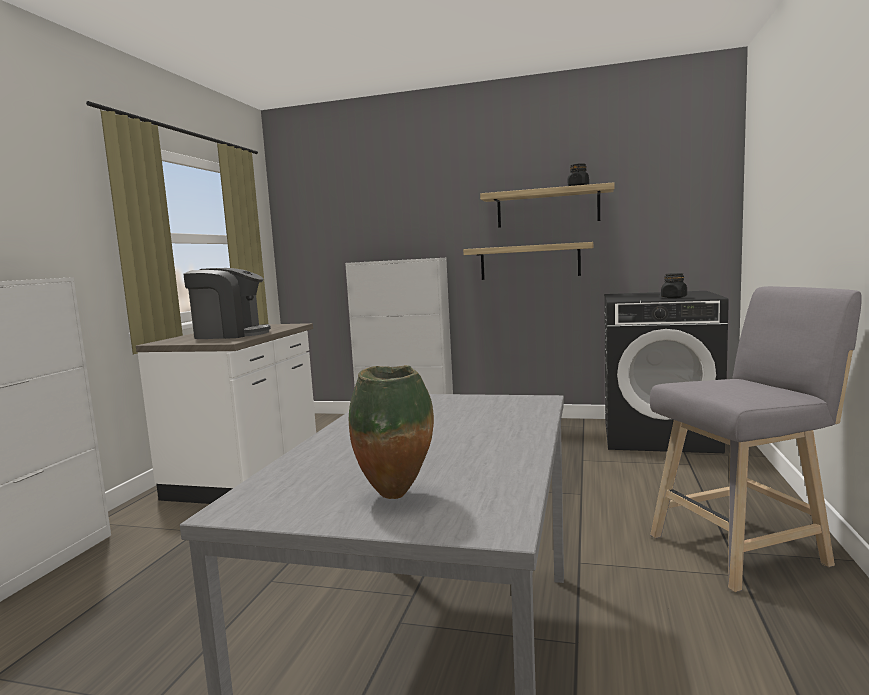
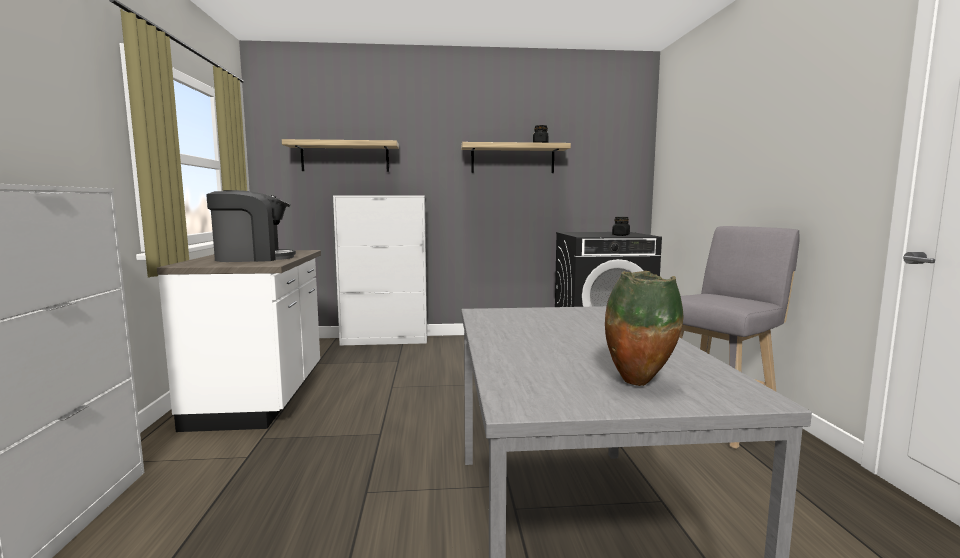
camera: 20 degrees left, 0 degrees up
(529, 261) = (496, 203): shelf -> shelf (345, 157)

